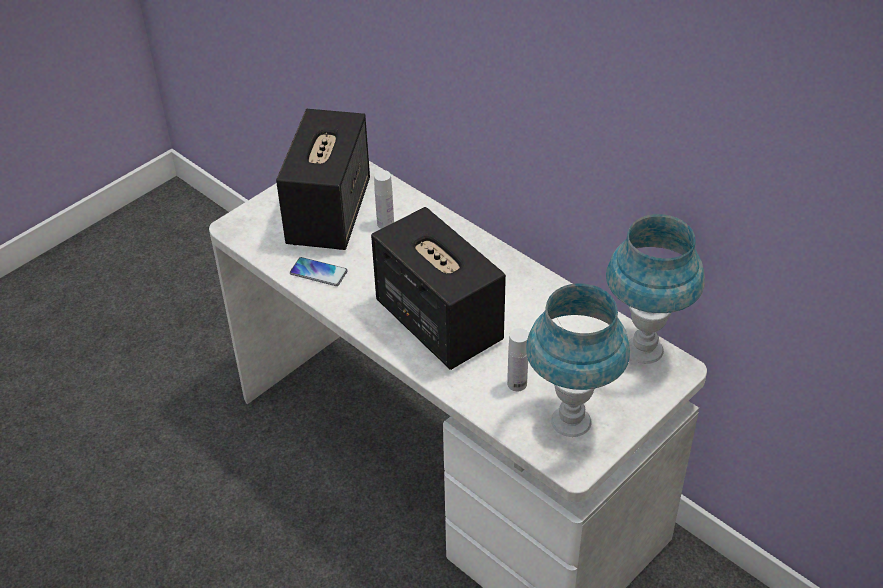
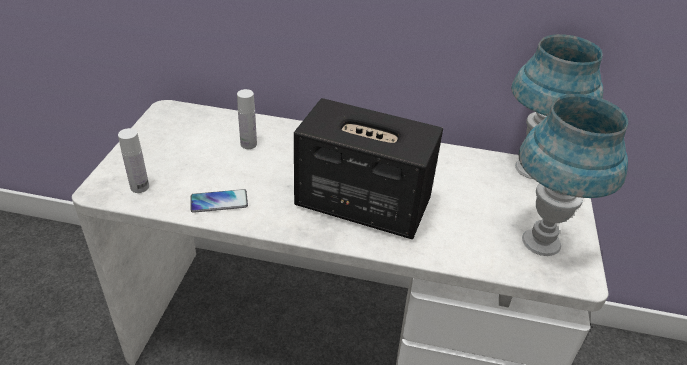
camera: 35 degrees left, 5 degrees down
(329, 212) = (189, 150): speaker -> none
(517, 384) = (471, 229): white bottle -> white bottle (139, 187)

